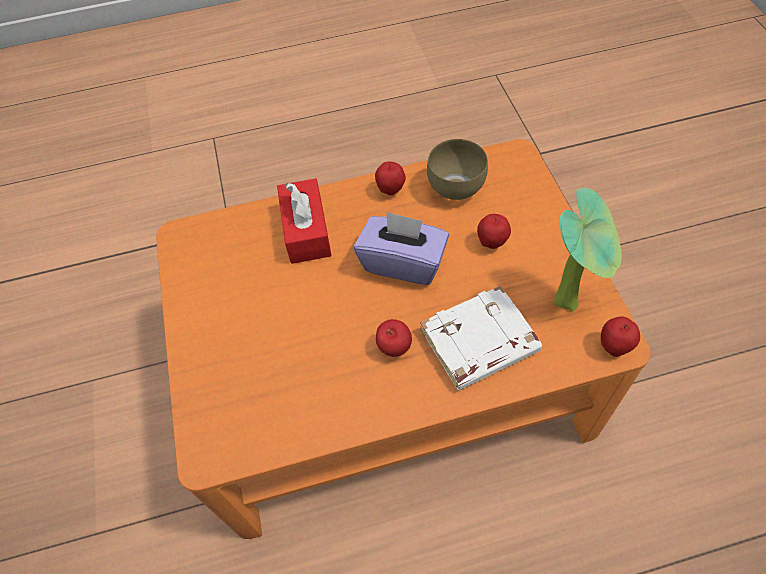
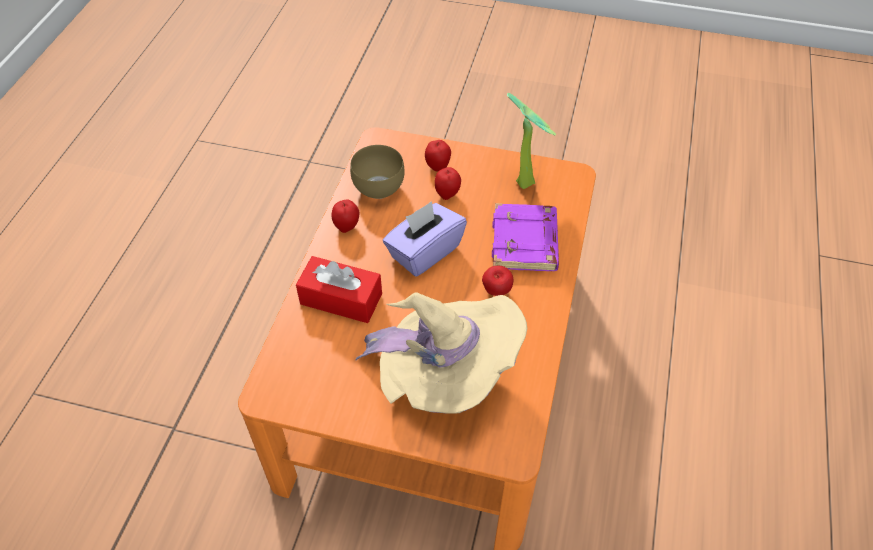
camera: 65 degrees left, 5 degrees down
(265, 354) = (445, 376): none -> beige hat
(479, 343) = (526, 243): white book -> purple book
(614, 347) = (574, 179): apple -> apple (437, 167)

